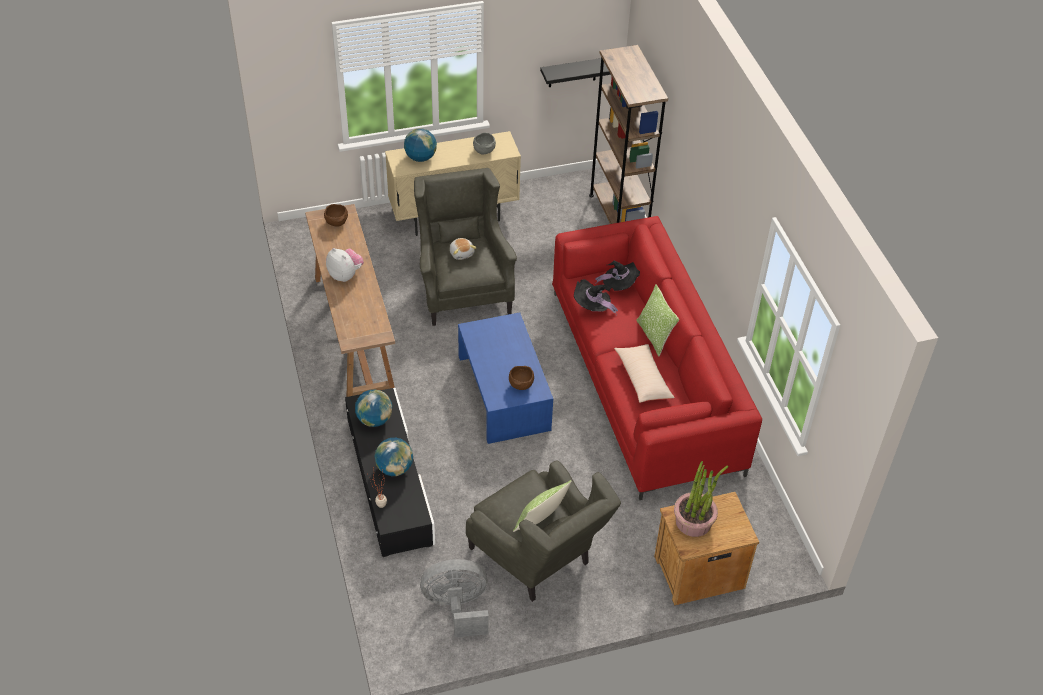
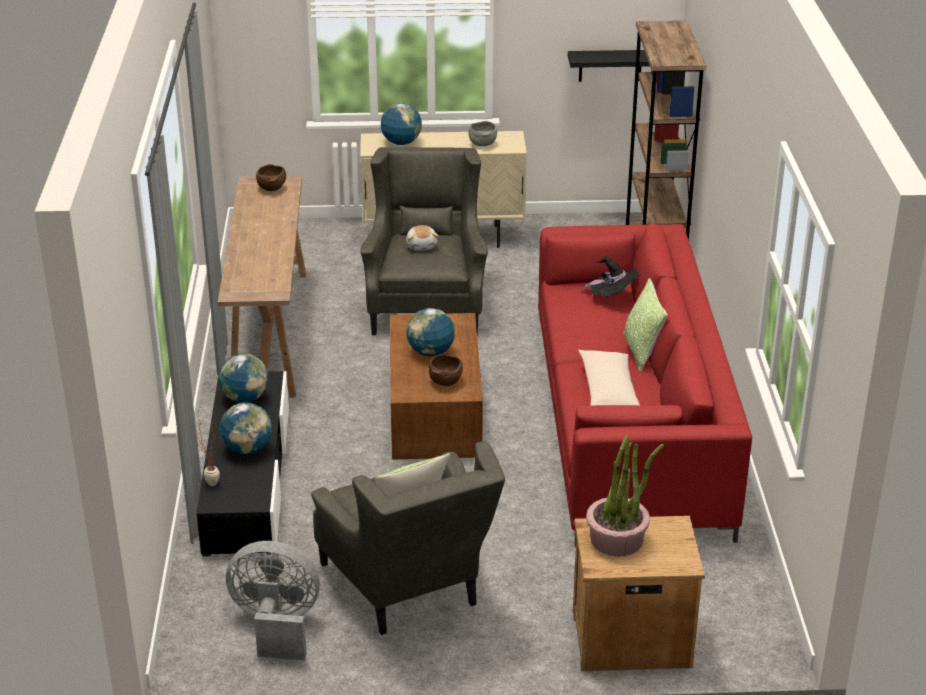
camera: 15 degrees right, 15 degrees down
(345, 275) = (258, 235): plush toy -> none
(500, 357) = (430, 352): none -> globe
(504, 392) = (436, 411): blue coffee table -> brown coffee table
(592, 307) = (569, 313): black hat -> none

